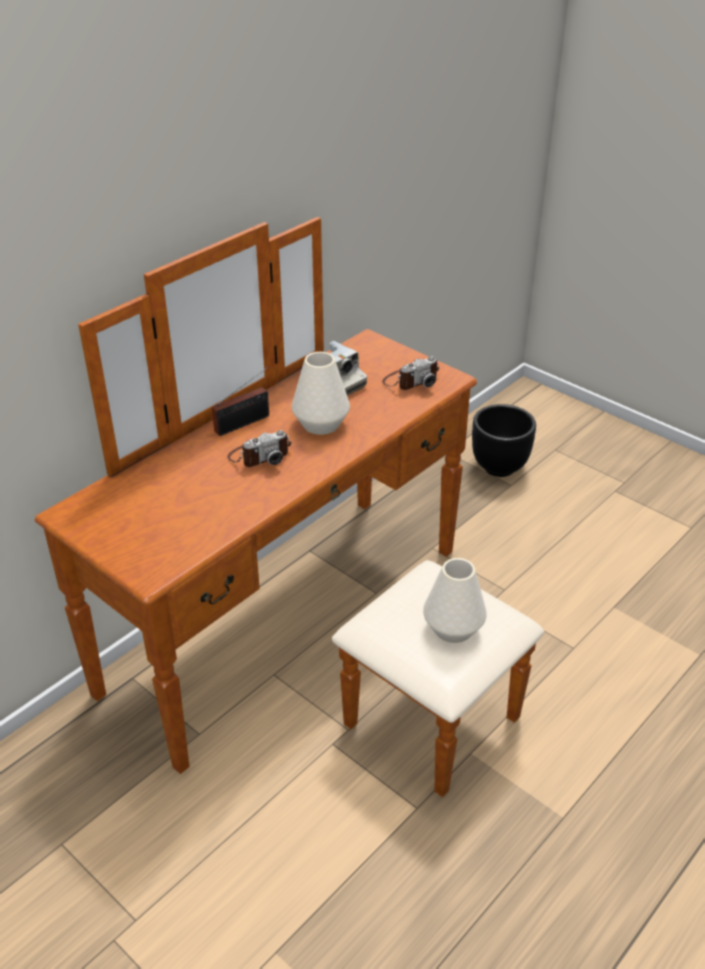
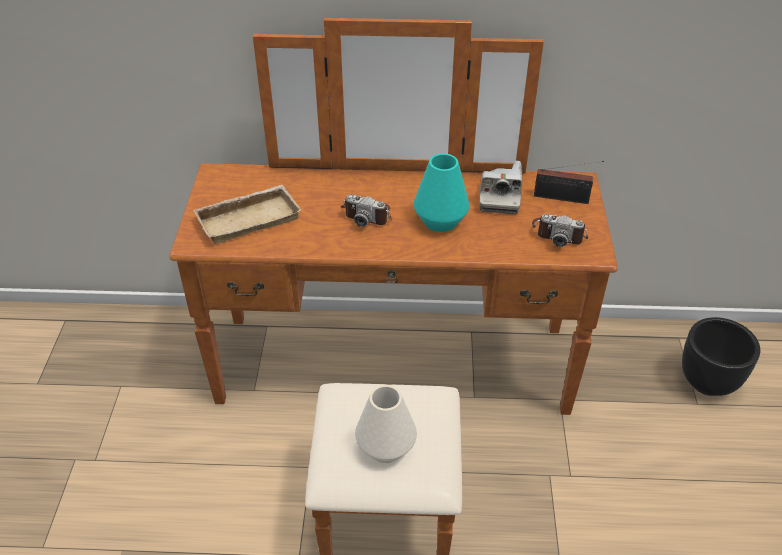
camera: 50 degrees right, 5 degrees up
(166, 523) = (249, 218): none -> beige tray
(245, 423) = (395, 186): radio -> radio (564, 198)
(321, 424) = (440, 220): white vase -> turquoise vase

